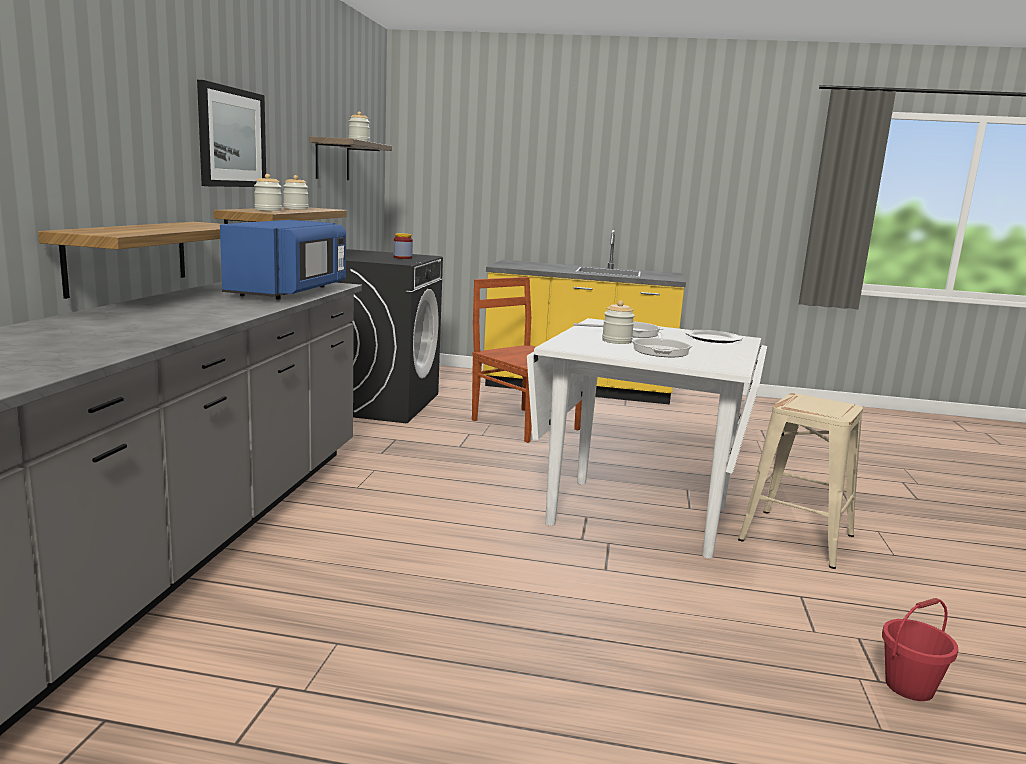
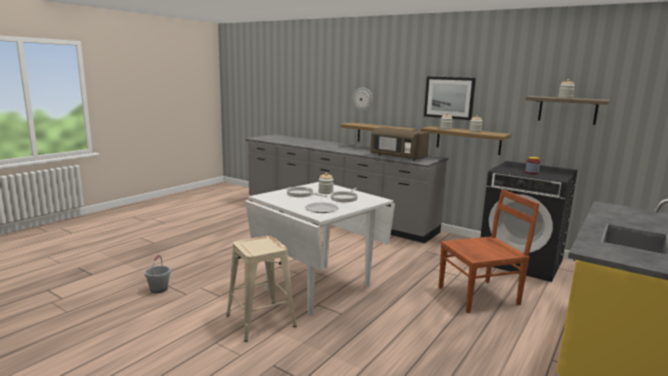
camera: 115 degrees right, 0 degrees up
(60, 140) = (363, 99): none -> wall clock
(289, 292) = (397, 157): blue microwave -> brown microwave
(909, 686) = (159, 289): red bucket -> grey bucket

